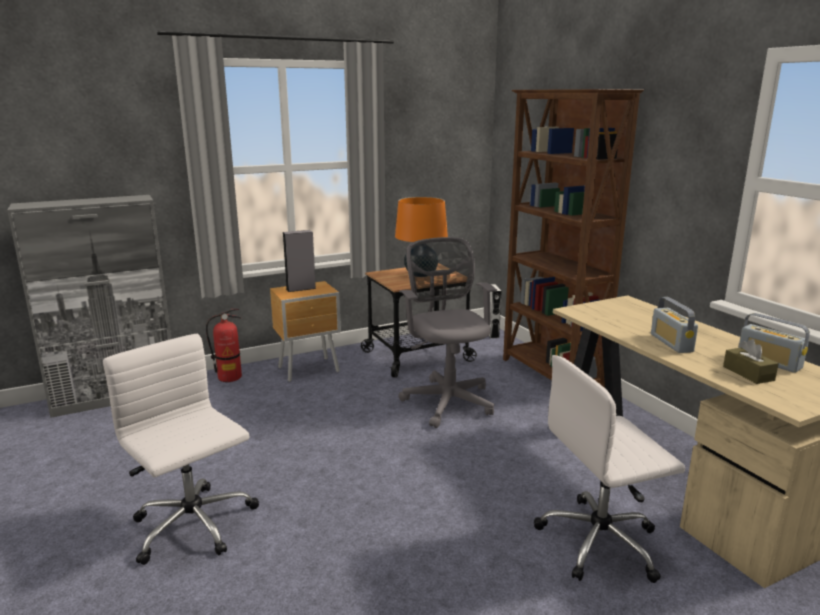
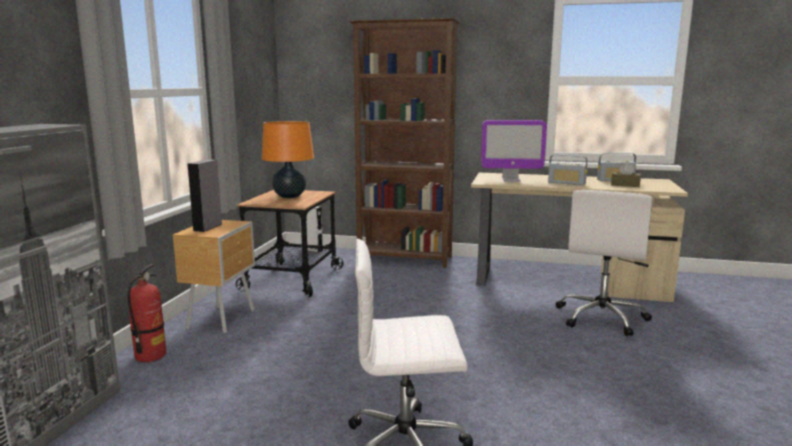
camera: 50 degrees left, 5 degrees down
(447, 400) = (379, 294): grey office chair -> none
(618, 317) = (511, 180): none -> monitor

